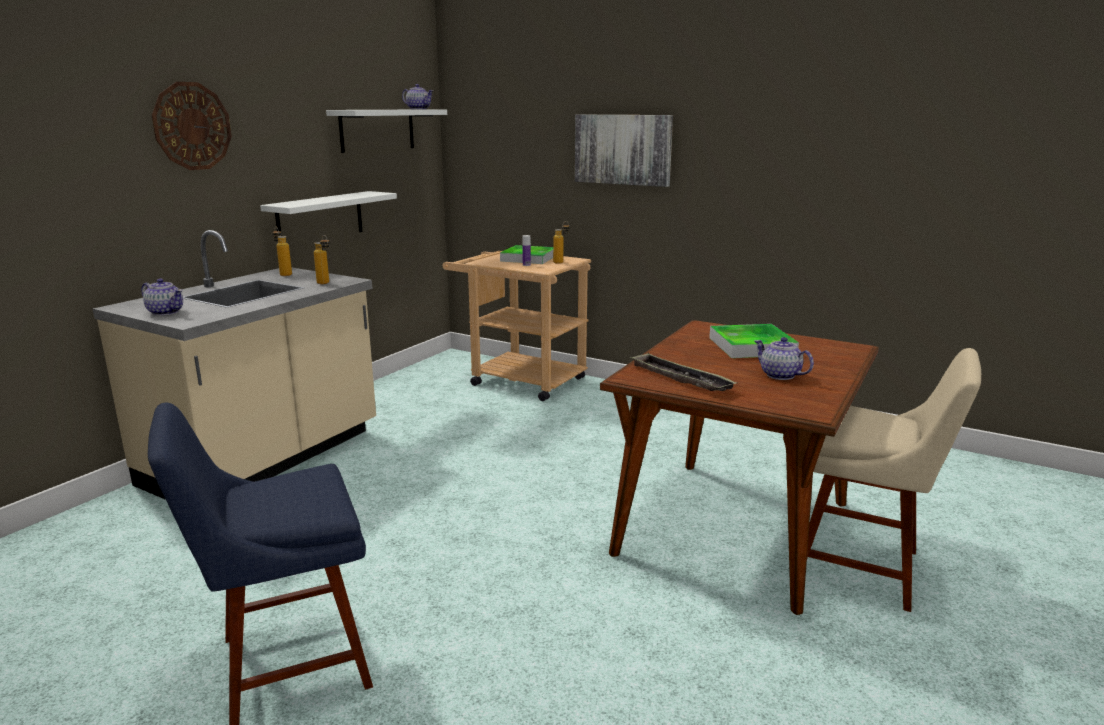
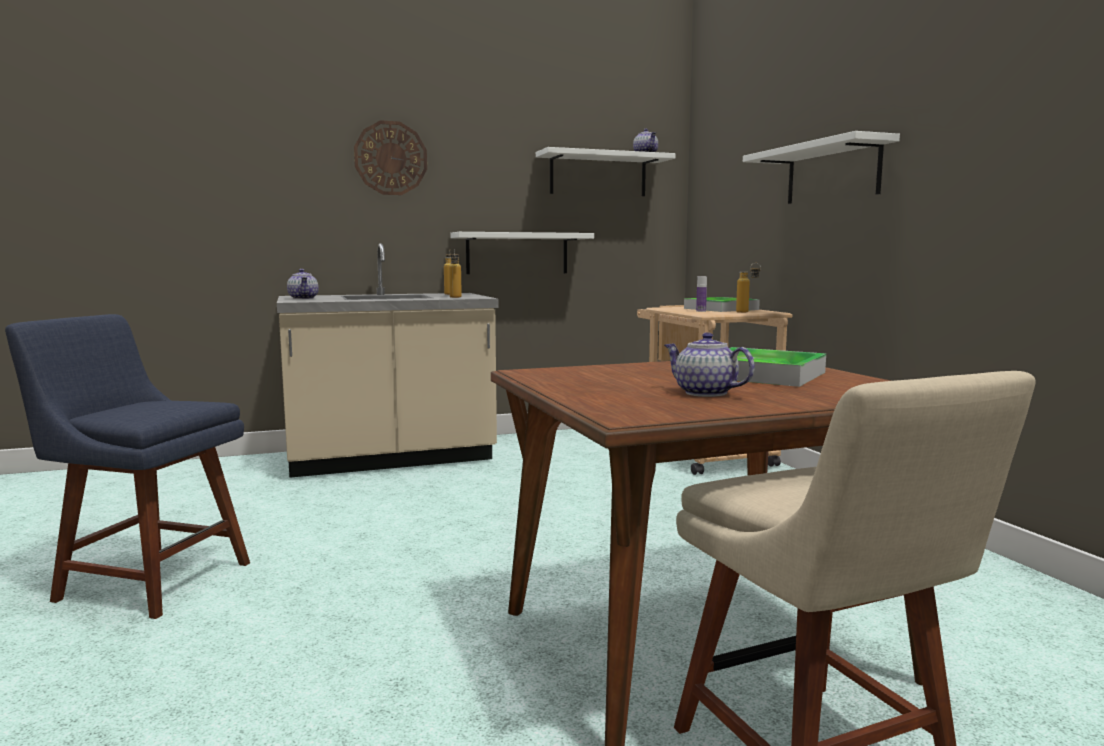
camera: 40 degrees right, 10 degrees down
(623, 149) = (832, 173): picture -> white shelf
(680, 379) = (573, 378): tray -> none
(779, 375) = (704, 393): teapot -> teapot turned 45 degrees counterclockwise

